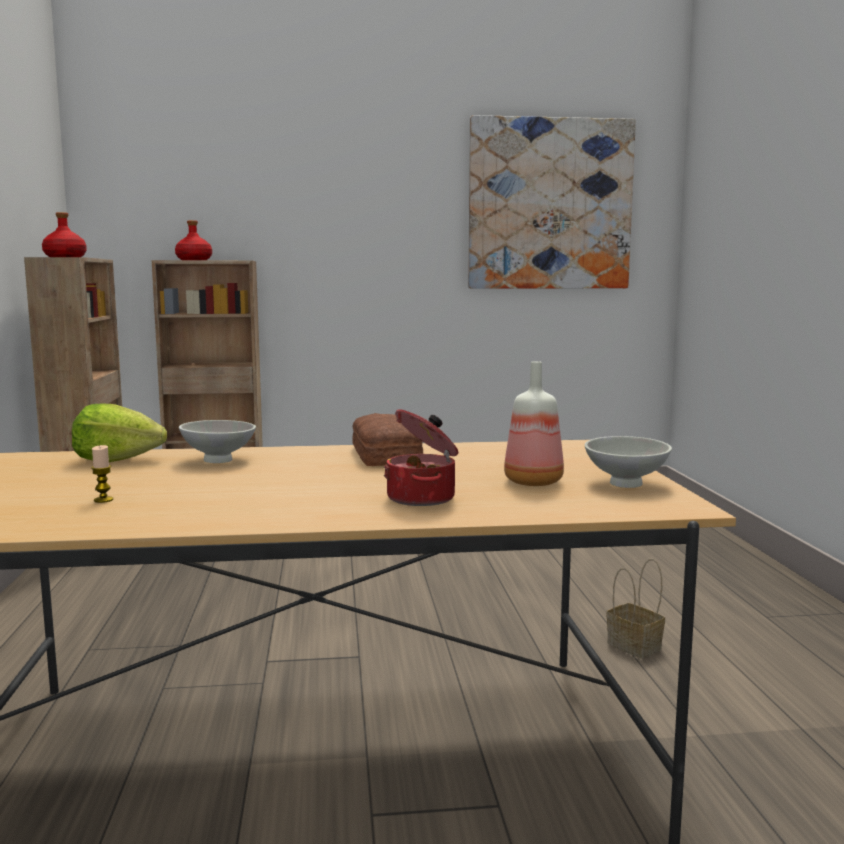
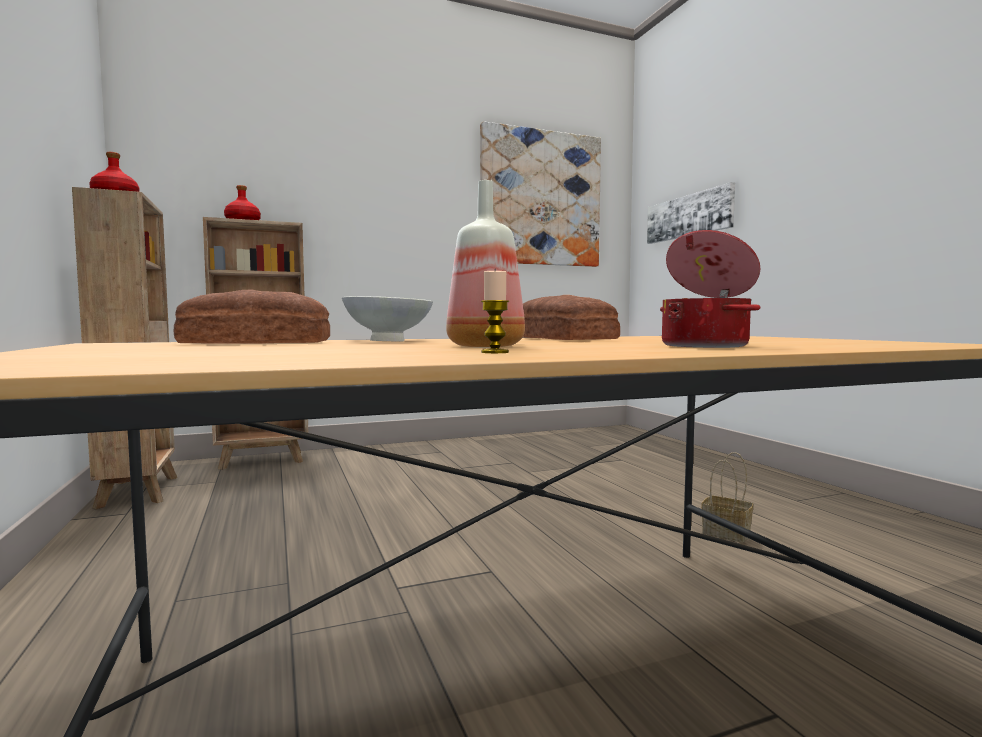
camera: 15 degrees left, 5 degrees down
(103, 500) = (303, 352): candle -> candle (495, 352)
(117, 459) = (257, 342): lettuce -> bread
(532, 481) = (766, 341): bottle -> bottle (483, 346)
(628, 484) = (856, 341): white bowl -> none
(732, 232) = (689, 216): none -> picture

